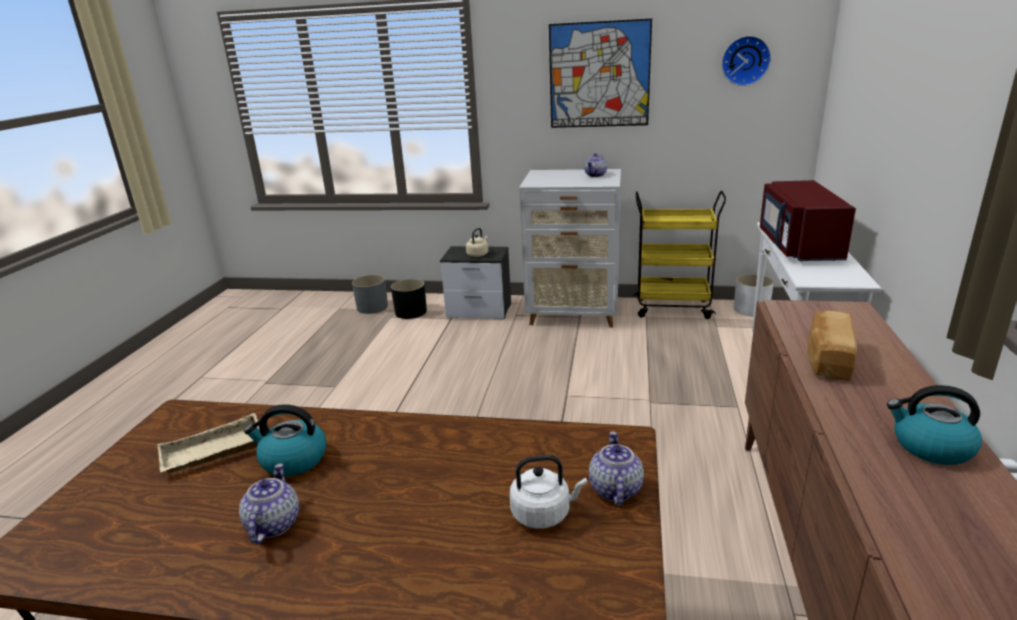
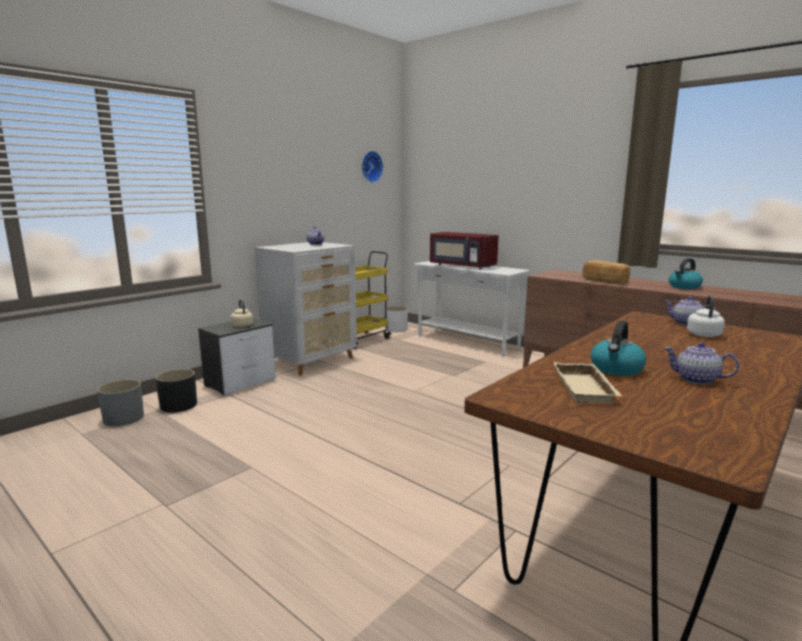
camera: 60 degrees left, 10 degrees down
(599, 75) = (295, 170): picture -> none

